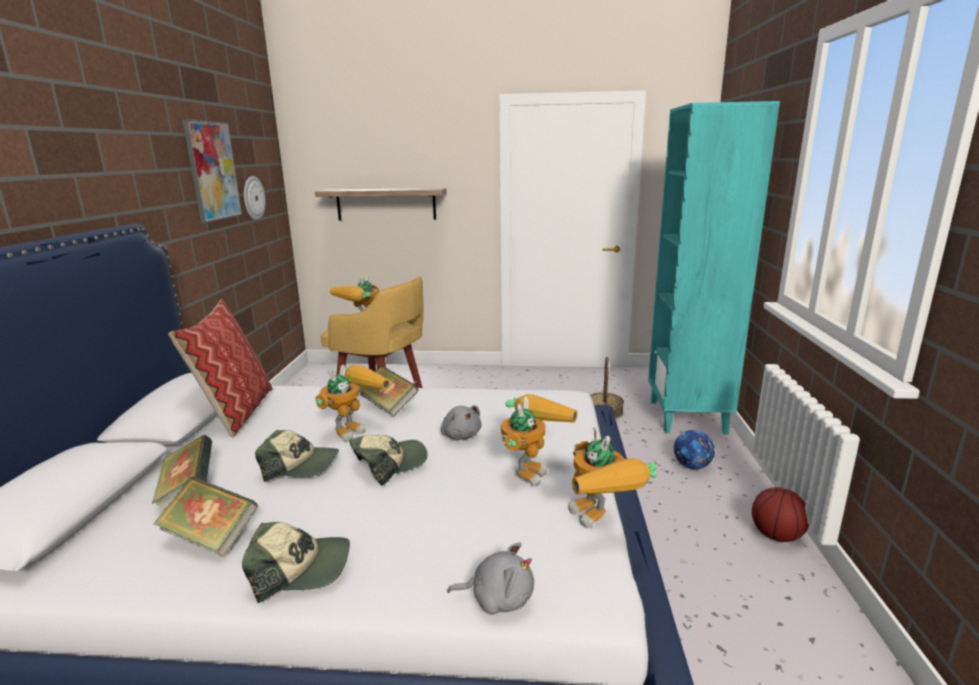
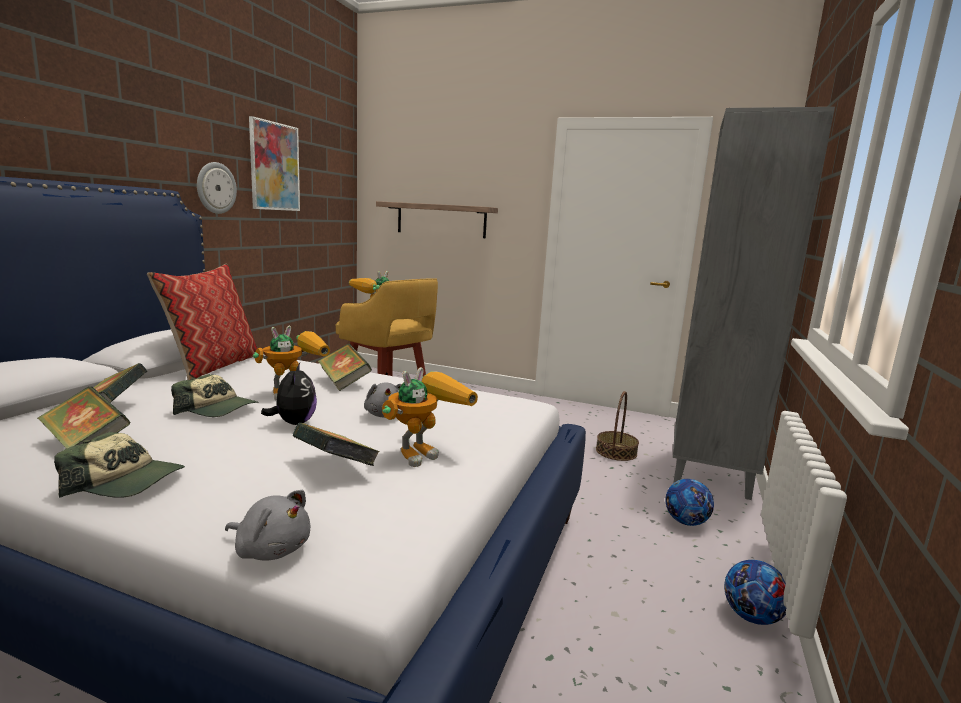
camera: 15 degrees right, 5 degrees down
(253, 198) = (317, 200): wall clock -> wall clock (216, 188)
(389, 464) = (294, 423): cap -> plush toy
(475, 505) = (335, 468): none -> book
(602, 522) = (449, 511): toy robot -> none
(688, 417) = (711, 474): turquoise bookcase -> grey bookcase
(776, 536) = (751, 616): basketball -> football

